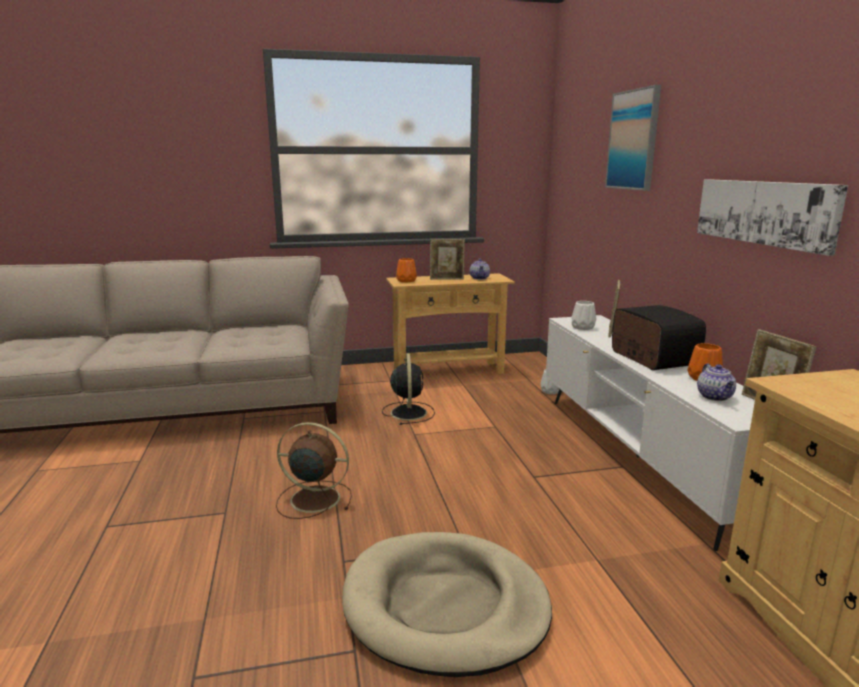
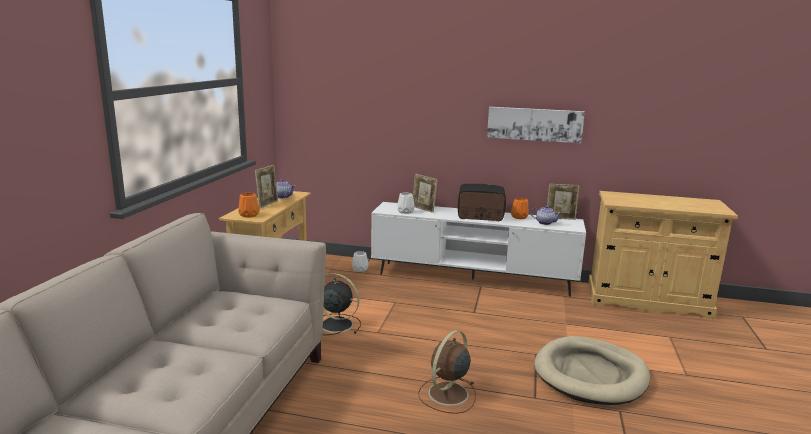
camera: 65 degrees left, 0 degrees up
(633, 140) = (405, 78): picture -> none

